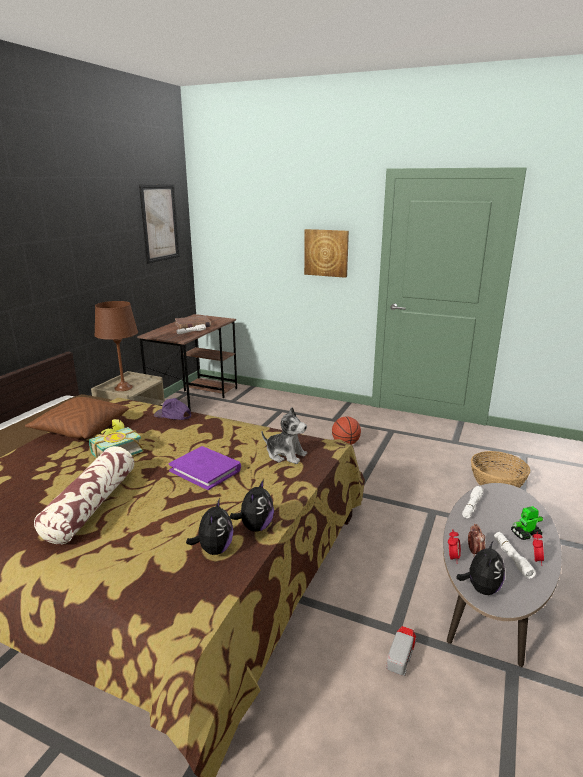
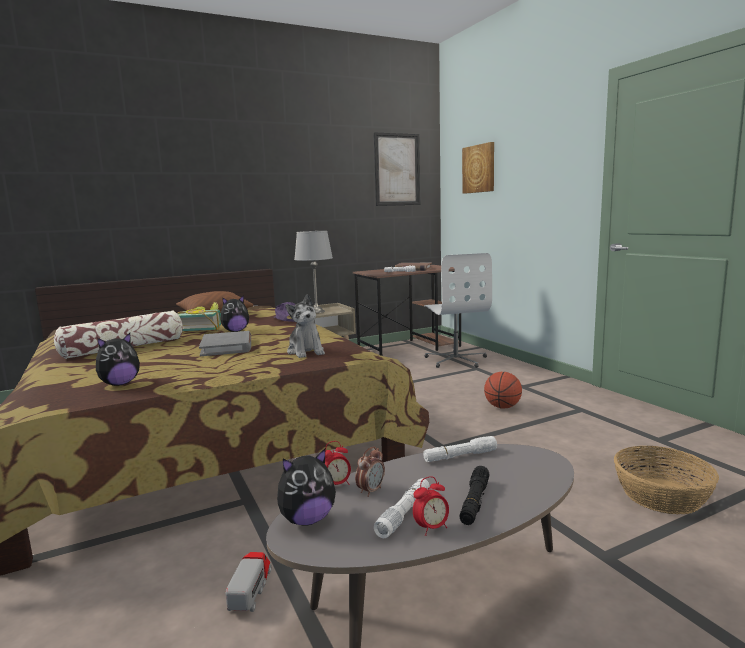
camera: 40 degrees right, 10 degrees down
(123, 387) = (317, 311): brown table lamp -> grey table lamp
(205, 470) = (227, 347): purple book -> grey book
(253, 405) = (456, 360): none -> white office chair
(255, 527) = (173, 381): plush toy -> plush toy (235, 331)
(326, 253) = (547, 186): picture -> picture (479, 169)
(401, 655) = (251, 589): toy truck -> toy truck turned 60 degrees counterclockwise
(525, 534) = (474, 502): toy robot -> black flashlight

